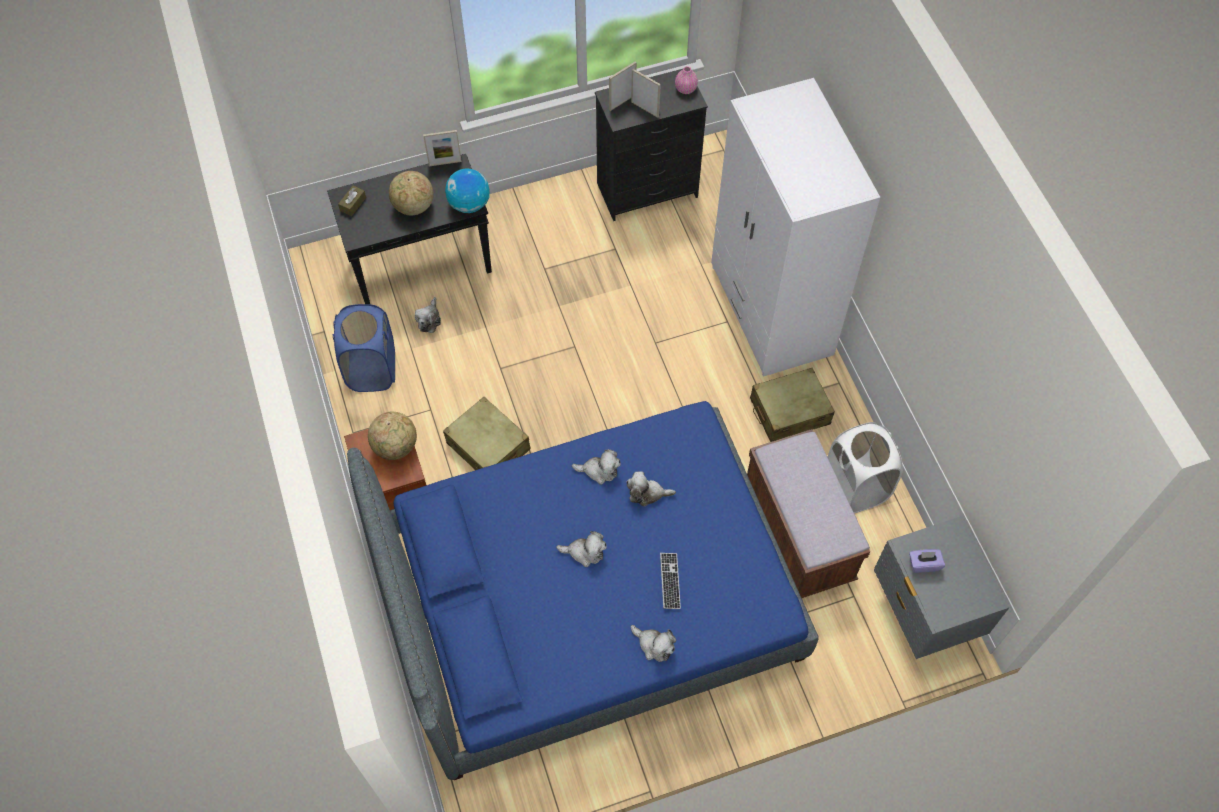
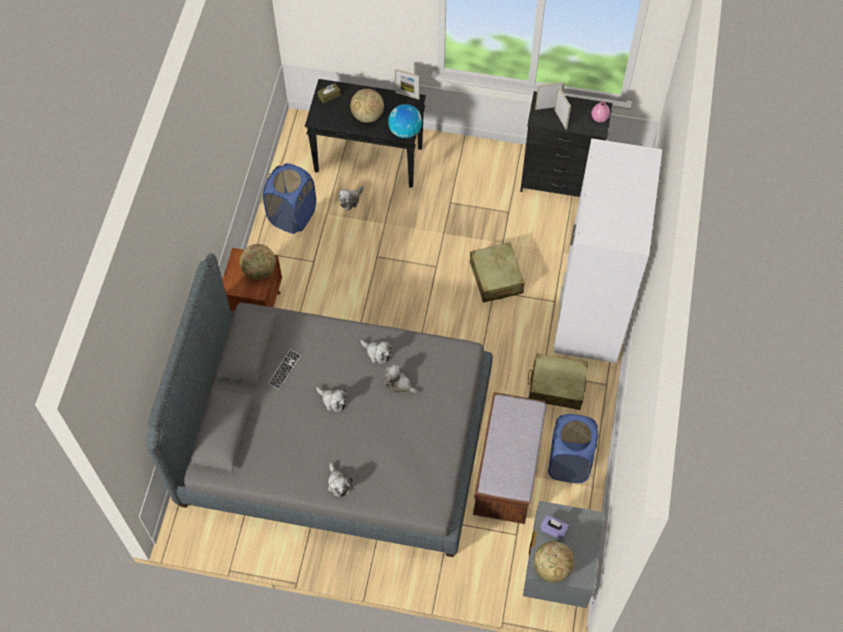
camera: 30 degrees right, 0 degrees up
(488, 446) = (335, 305): beige suitcase -> beige suitcase (496, 278)
(588, 602) = (335, 441): blue bed -> grey bed
(670, 581) = (375, 448): keyboard -> keyboard (284, 370)
(856, 487) = (569, 462): white laundry basket -> blue laundry basket
(950, 608) = (551, 568): none -> globe

